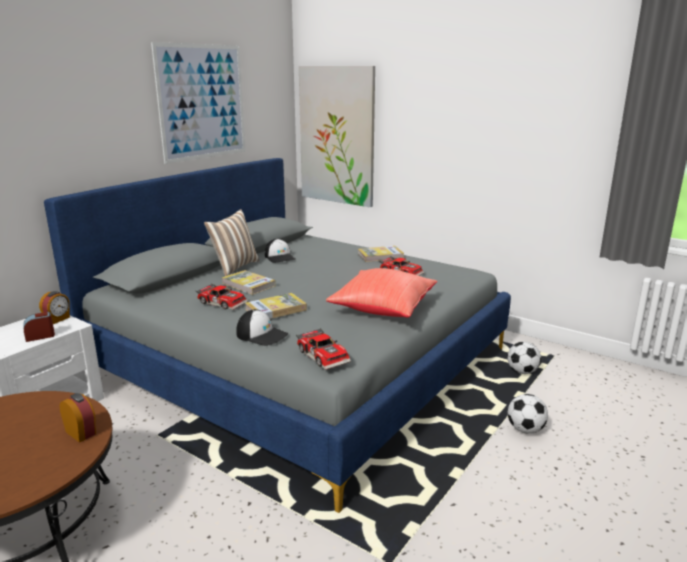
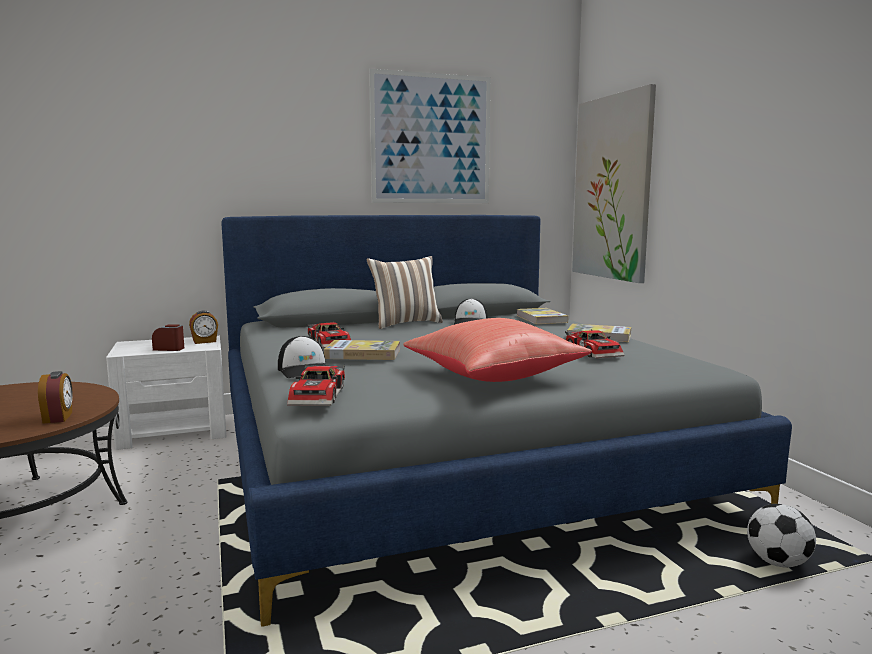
camera: 35 degrees right, 10 degrees down
(248, 284) = (385, 335): book -> book (541, 319)
(525, 429) = (678, 644): football -> none

